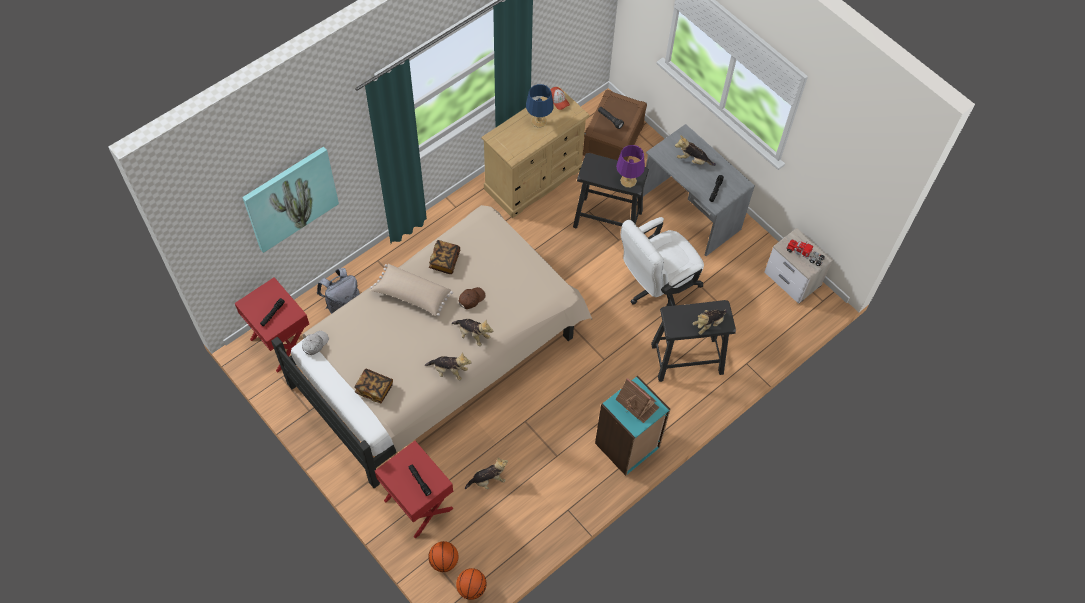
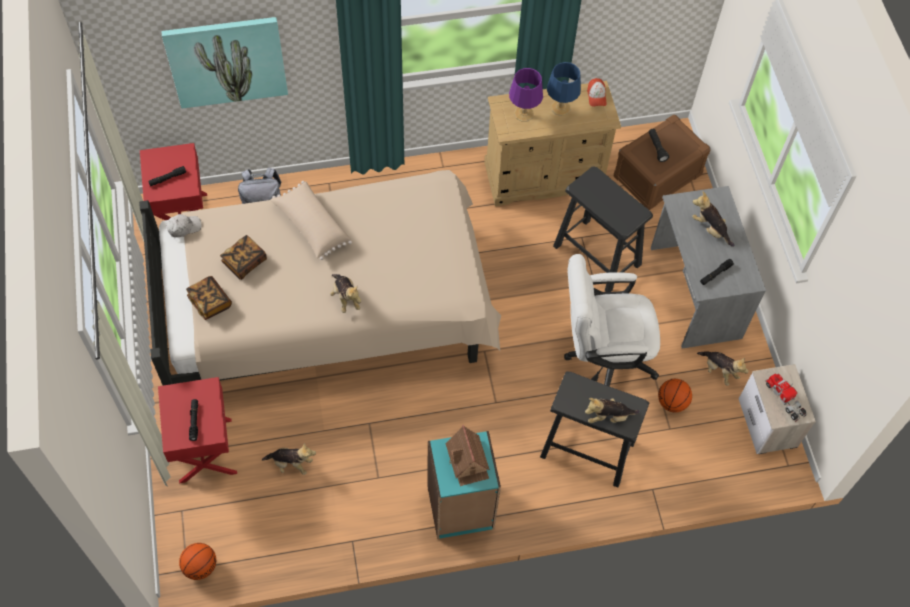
camera: 30 degrees right, 0 degrees up
(444, 261) = (368, 208): book -> book (244, 262)
(444, 561) = (191, 523): basketball -> basketball (672, 402)
(449, 371) = (297, 323): plush toy -> plush toy (719, 371)
(471, 299) = (369, 260): brown cap -> none
(628, 181) = (620, 217): purple table lamp -> purple table lamp (523, 113)

